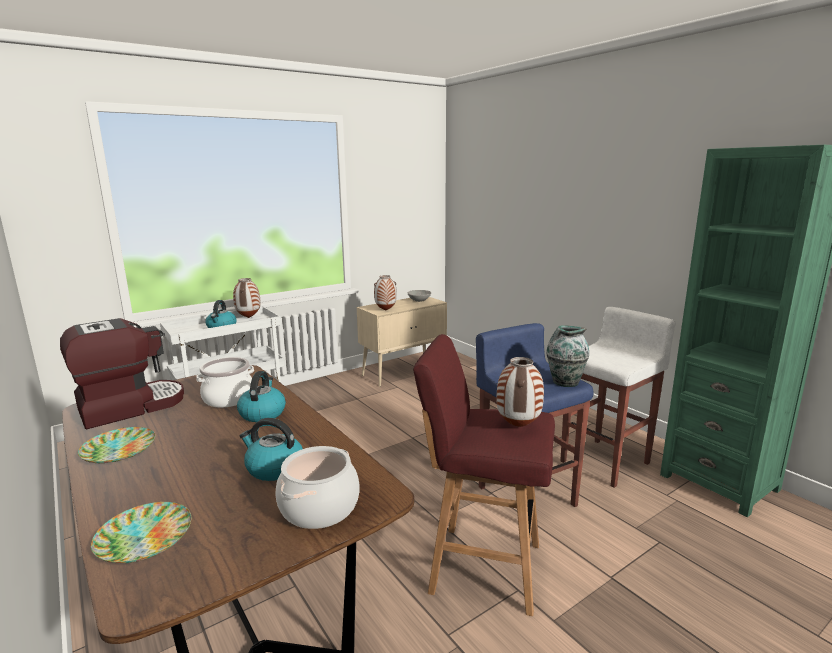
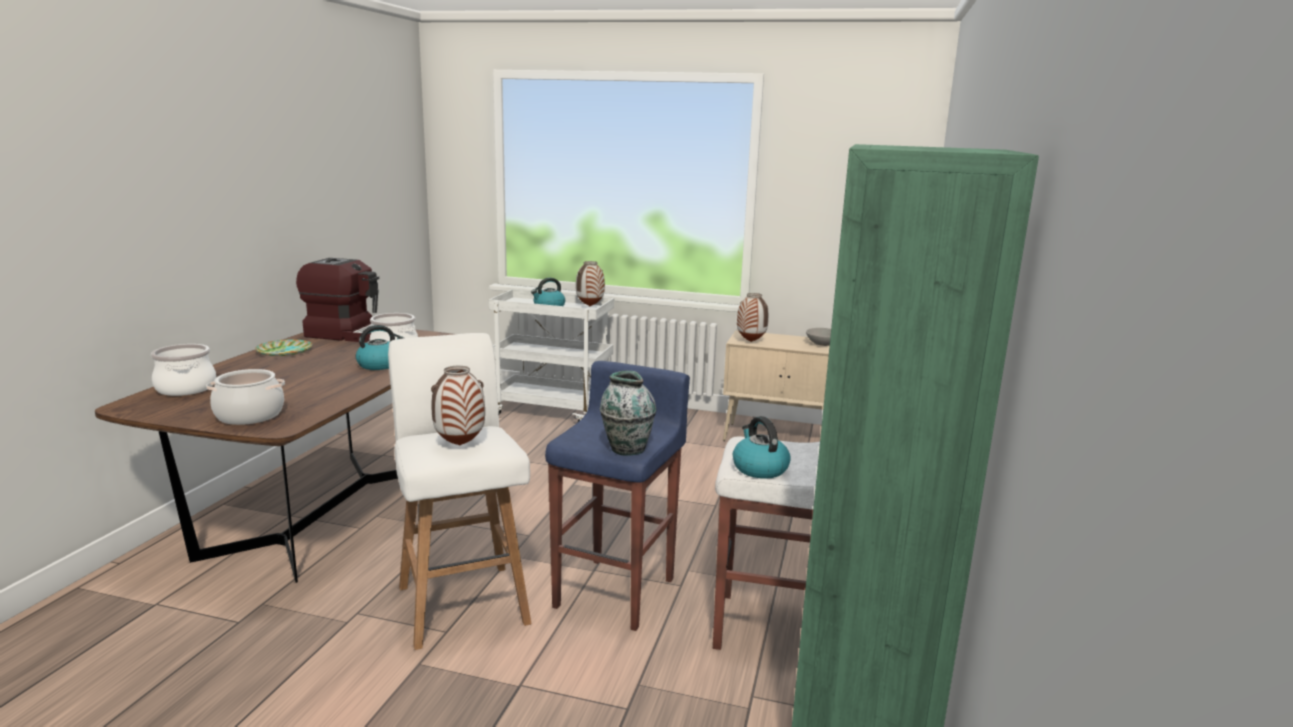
camera: 50 degrees right, 0 degrees up
(143, 537) = (185, 388): plate -> cooking pot
(274, 468) = (294, 391): kettle -> kettle (759, 468)
(482, 566) = (462, 602): red stool -> white stool

